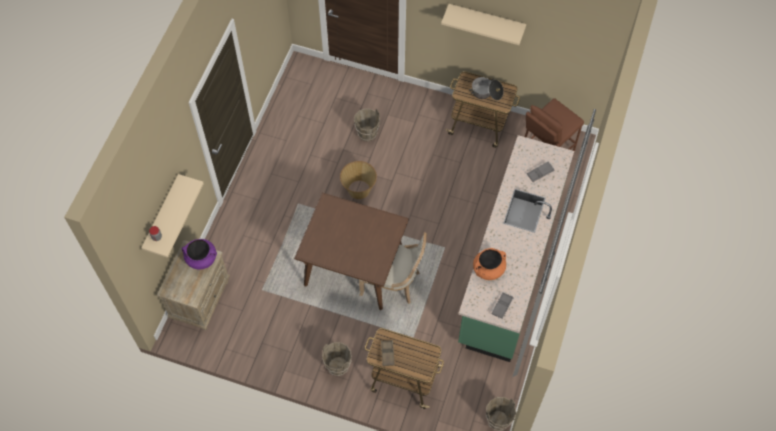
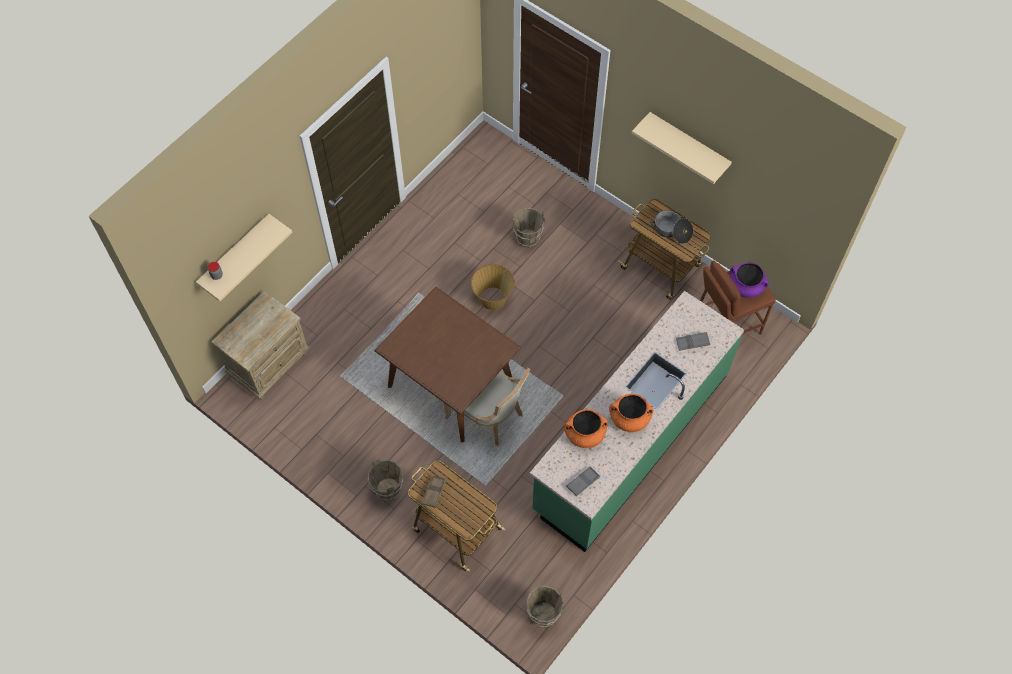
camera: 20 degrees right, 0 degrees up
(201, 258) = (275, 318): purple cooking pot -> purple cooking pot (746, 287)
(517, 246) = (629, 419): none -> orange cooking pot

